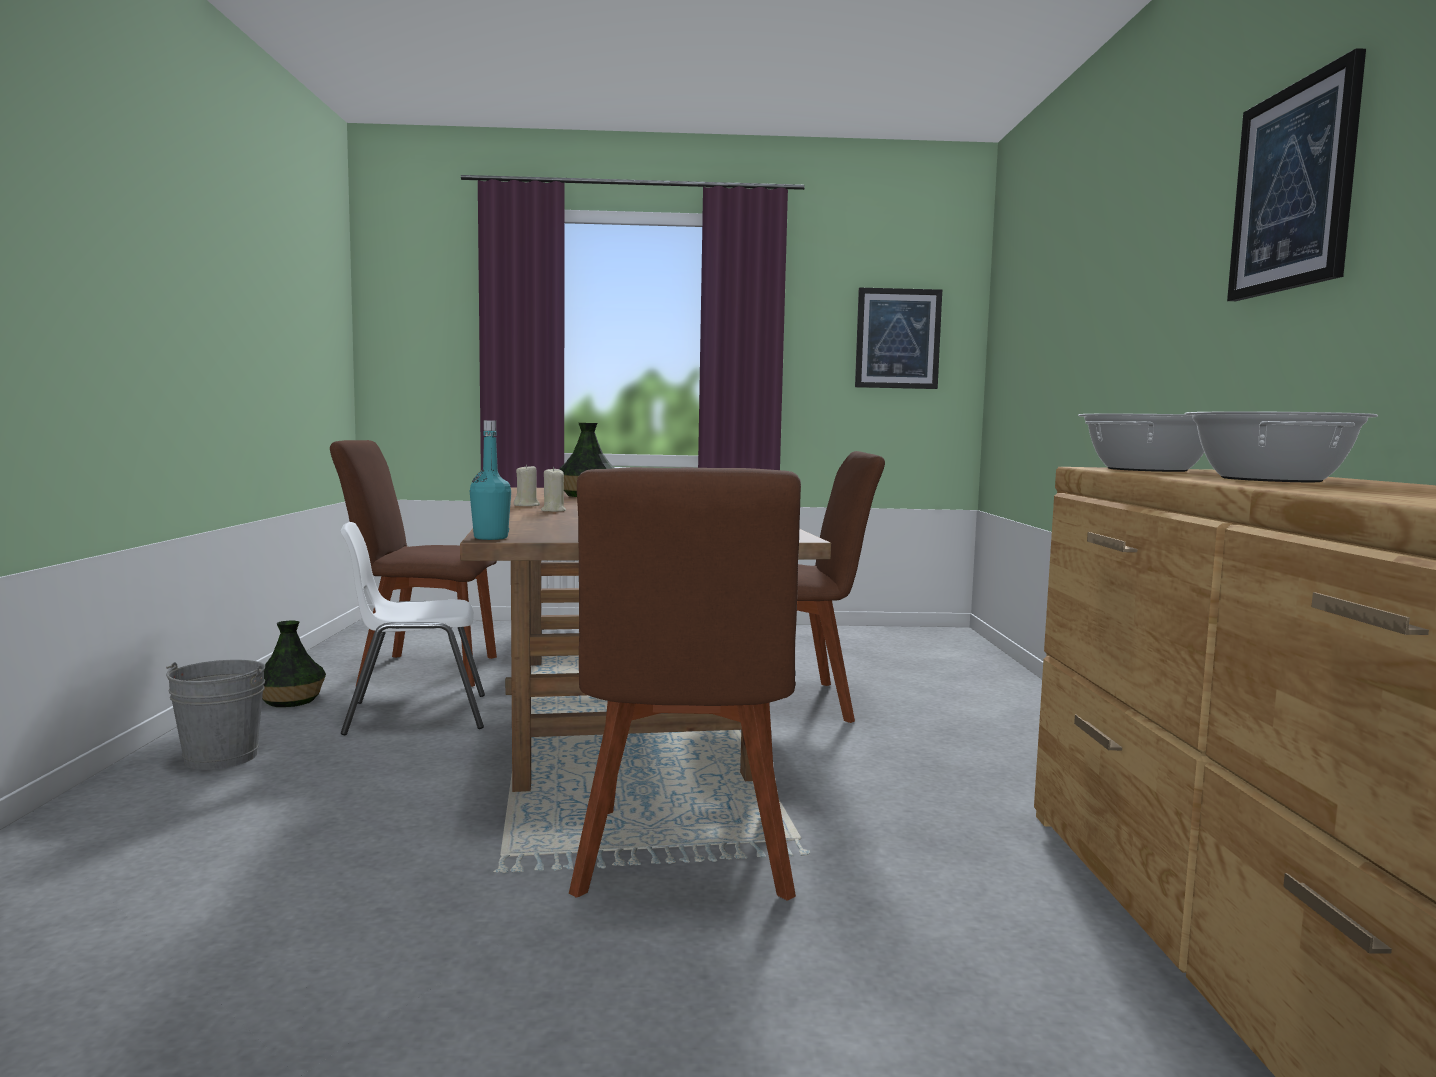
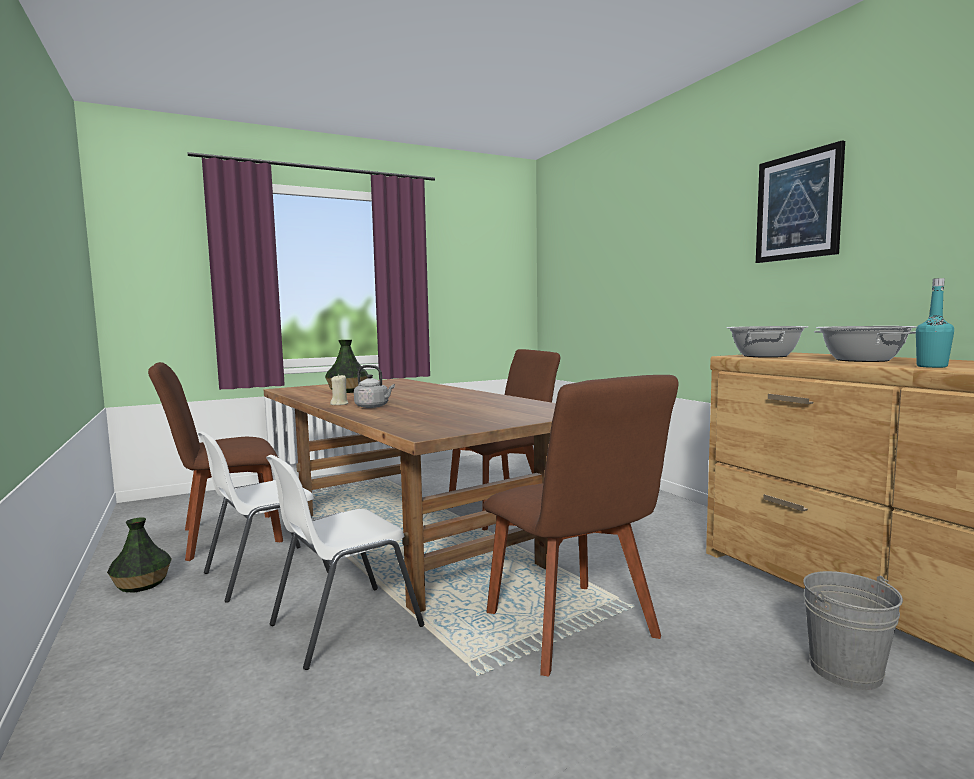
camera: 25 degrees left, 0 degrees up
(220, 757) = (140, 648): grey bucket -> grey bucket (845, 670)
(424, 784) = (343, 625): none -> white chair
(491, 538) = (421, 435): turquoise bottle -> turquoise bottle (931, 366)
(553, 511) = (373, 406): beige candle -> grey kettle
(897, 339) = (490, 276): picture -> none

